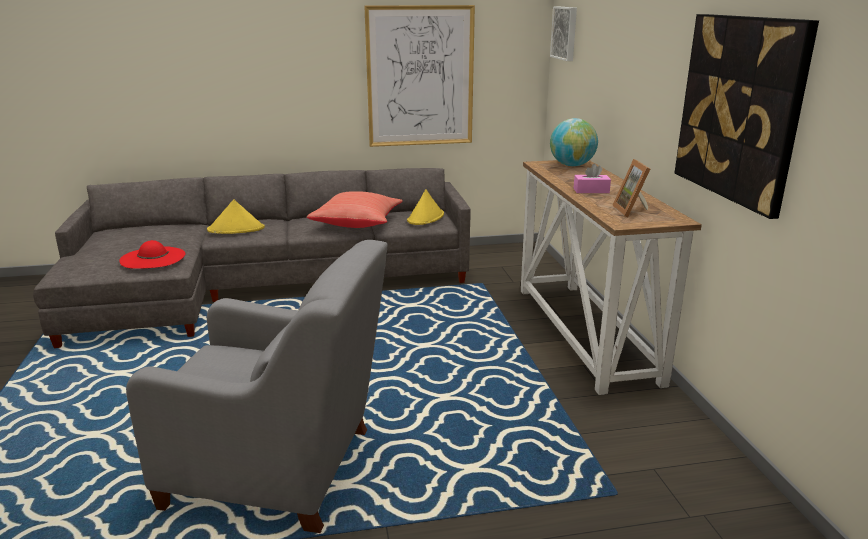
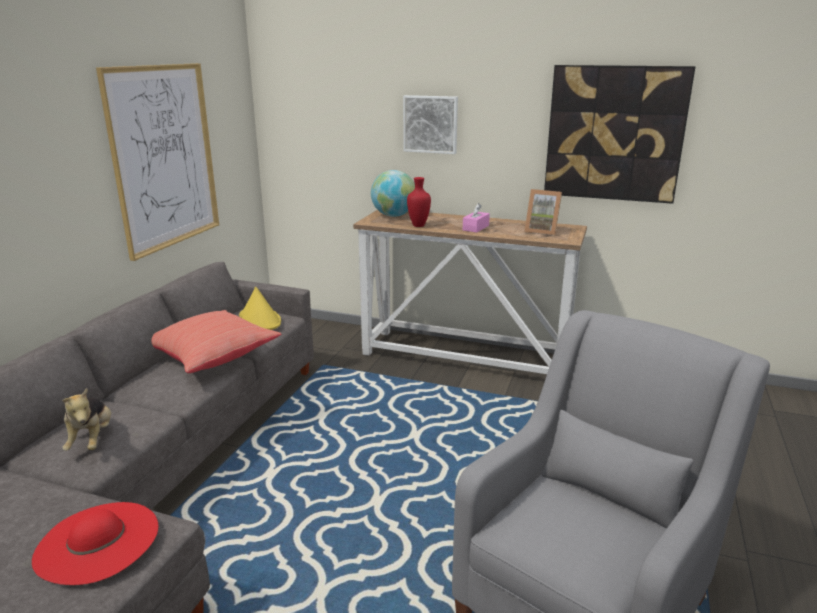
camera: 60 degrees left, 0 degrees up
(236, 229) = (92, 440): yellow hat -> plush toy
(557, 176) = (419, 226): none -> red vase
(565, 33) = (293, 90): picture -> picture (431, 124)

